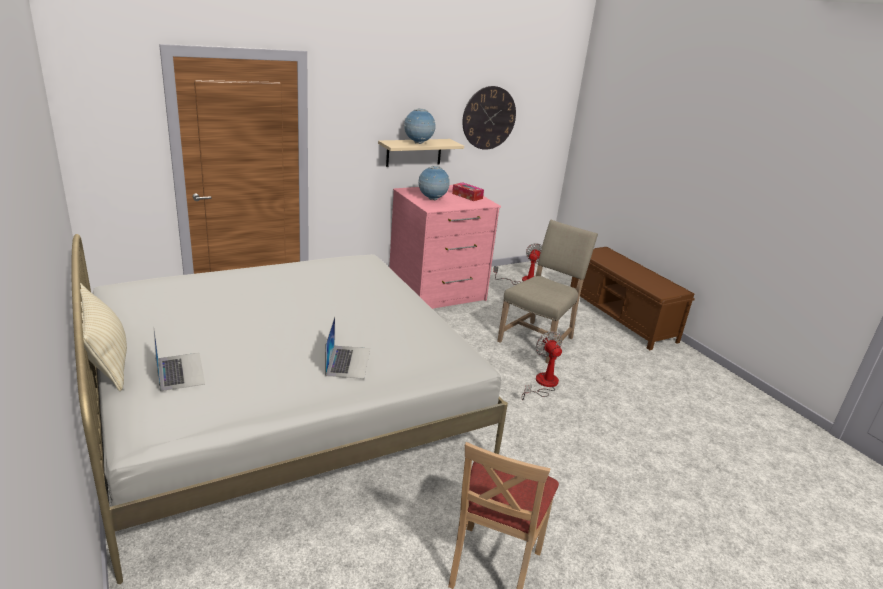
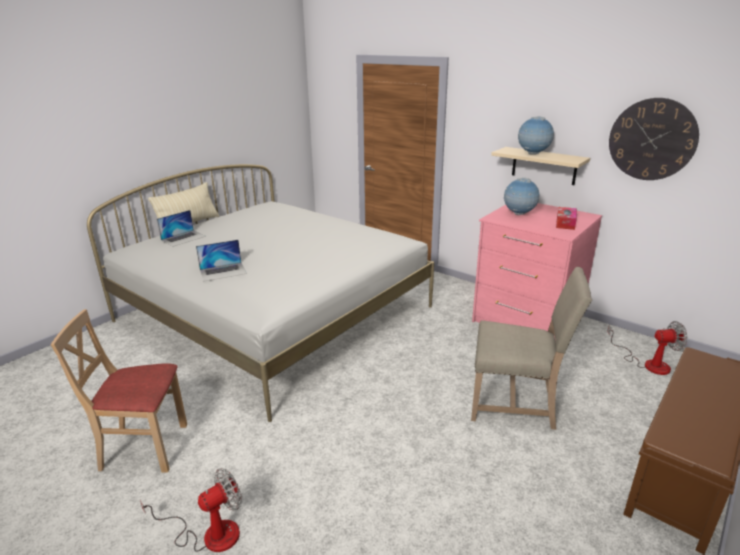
camera: 70 degrees right, 0 degrees up
(543, 384) = (423, 425): fan -> fan (209, 534)

